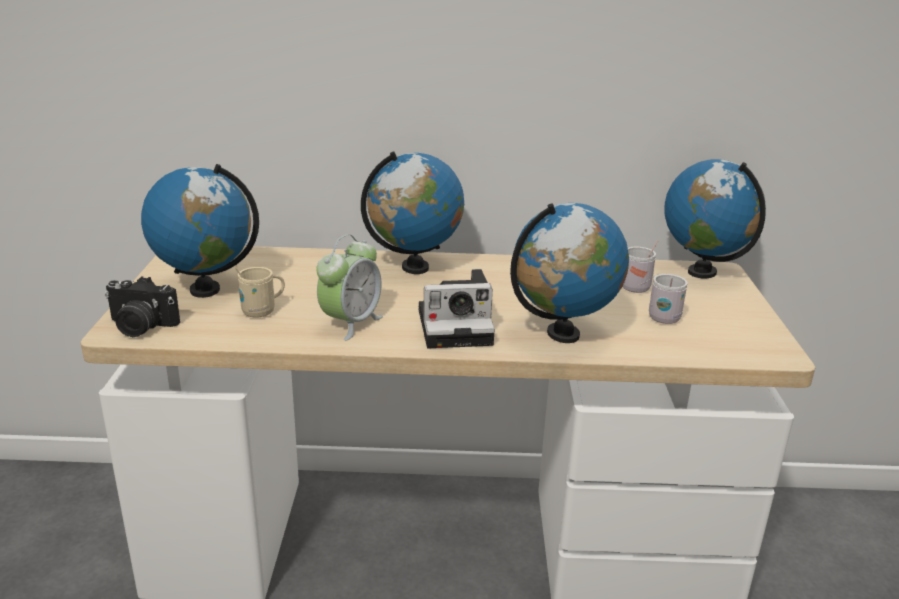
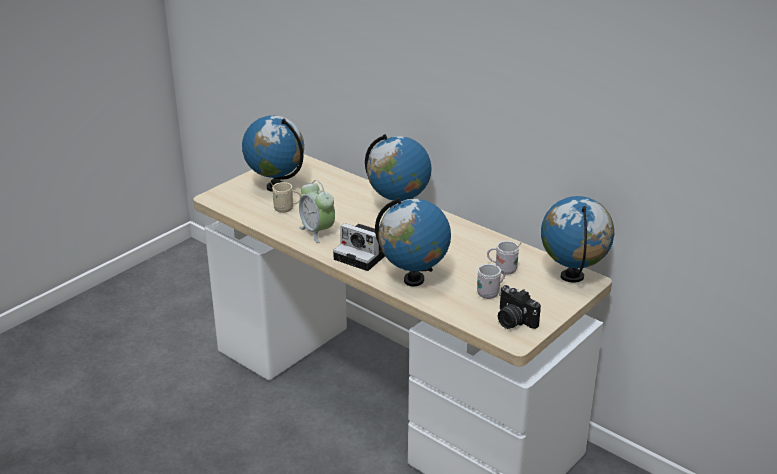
camera: 40 degrees right, 5 degrees up
(140, 327) = (224, 198): camera -> camera (513, 321)
(350, 323) = (317, 232): alarm clock -> alarm clock turned 75 degrees clockwise

